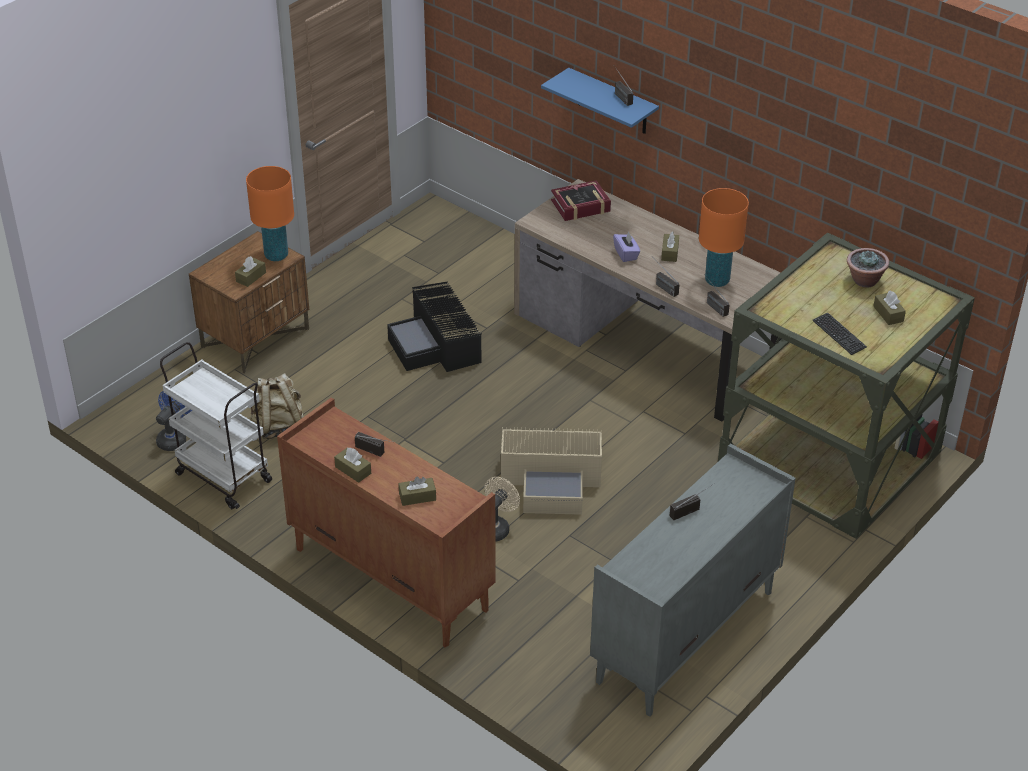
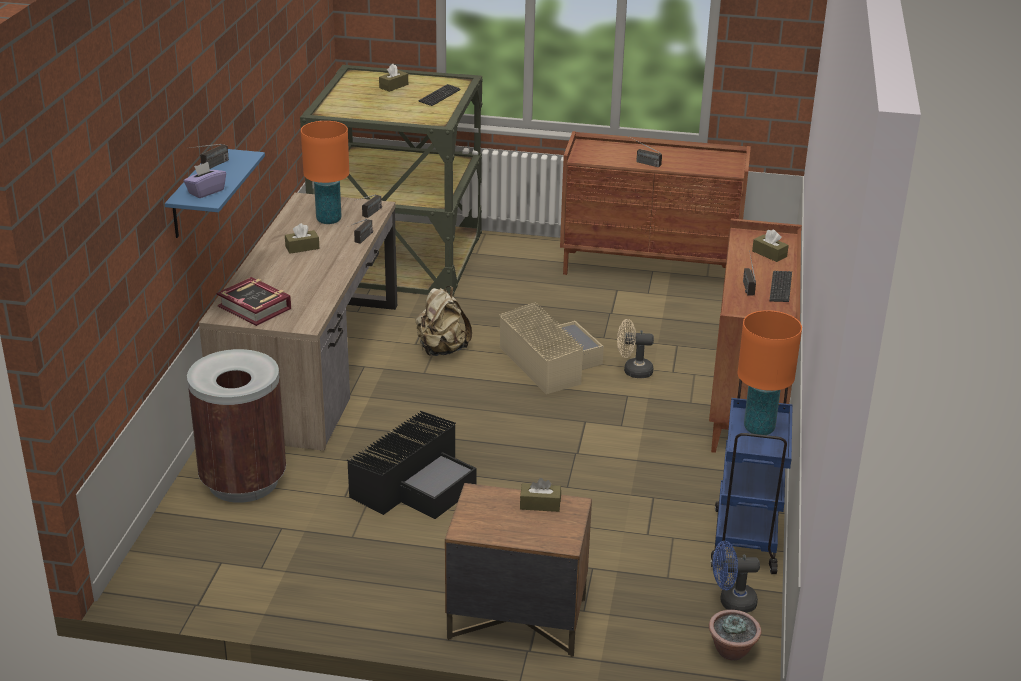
camera: 120 degrees left, 10 degrees down
(223, 477) = (744, 541): white cart -> blue cart
(276, 255) = (481, 503): orange table lamp -> orange table lamp (758, 428)
(278, 426) = (639, 537): beige backpack -> beige backpack (441, 350)
(353, 470) = (780, 287): brown tissue box -> keyboard
(507, 270) = (243, 481): none -> brown trash can
(626, 254) = (323, 266): purple tissue box -> purple tissue box (206, 191)
(685, 637) = (650, 270): grey cabinet -> brown cabinet
(864, 281) = (357, 98): potted plant -> potted plant (732, 651)

